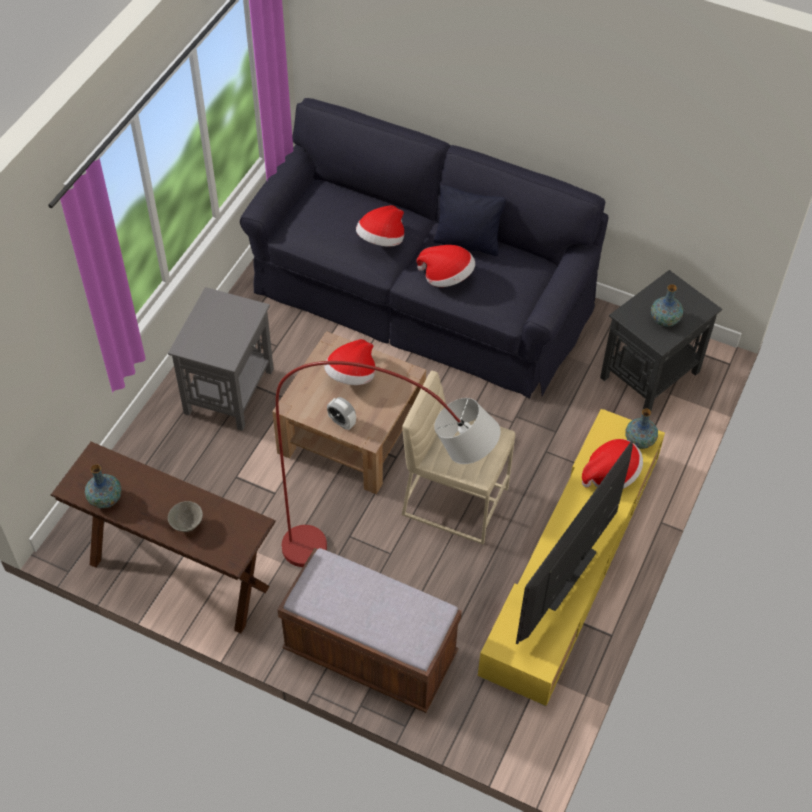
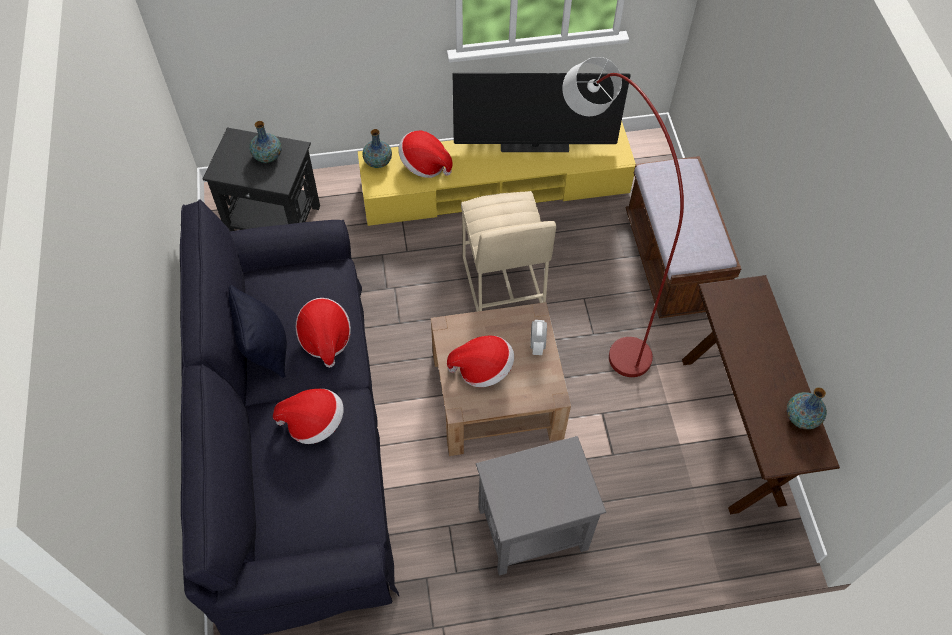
camera: 125 degrees left, 5 degrees up
(187, 525) = (762, 339): grey bowl -> none

